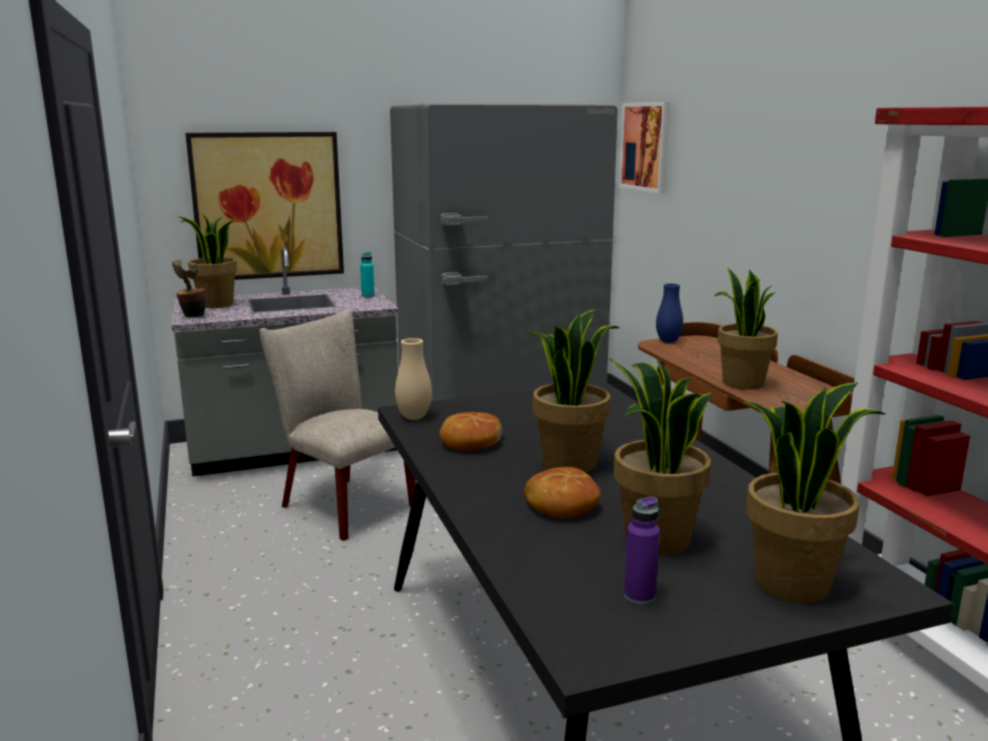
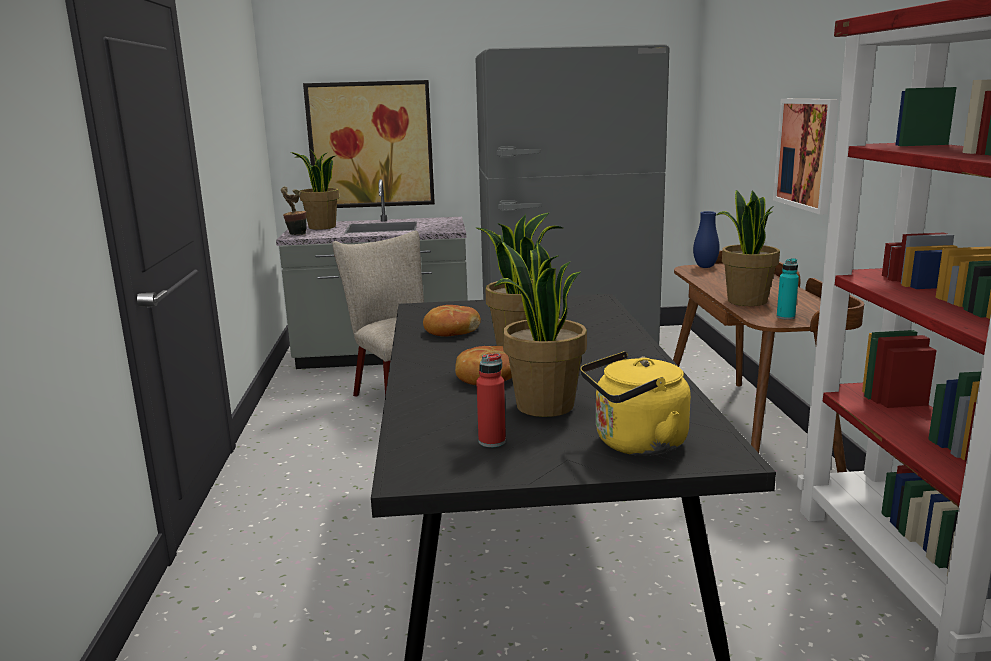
camera: 15 degrees right, 0 degrees up
(368, 296) = (449, 223): turquoise bottle -> turquoise bottle (785, 317)
(414, 417) = (420, 311): beige vase -> none
(639, 596) = (492, 441): purple bottle -> red bottle
(645, 146) = (714, 86): picture -> picture (807, 153)
(791, 582) = (635, 444): potted plant -> yellow kettle

